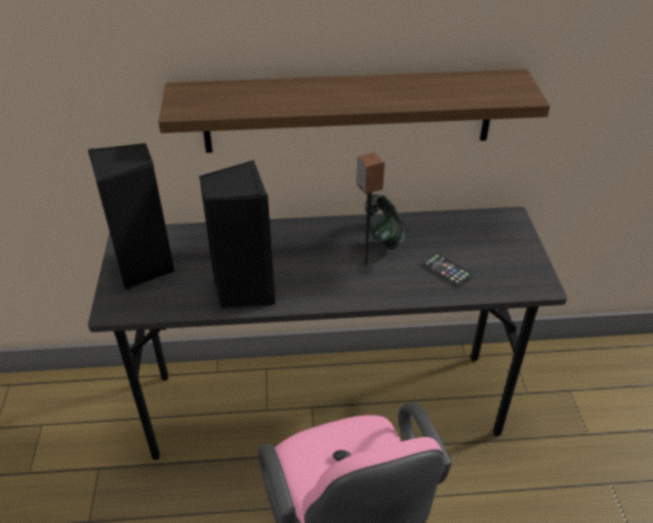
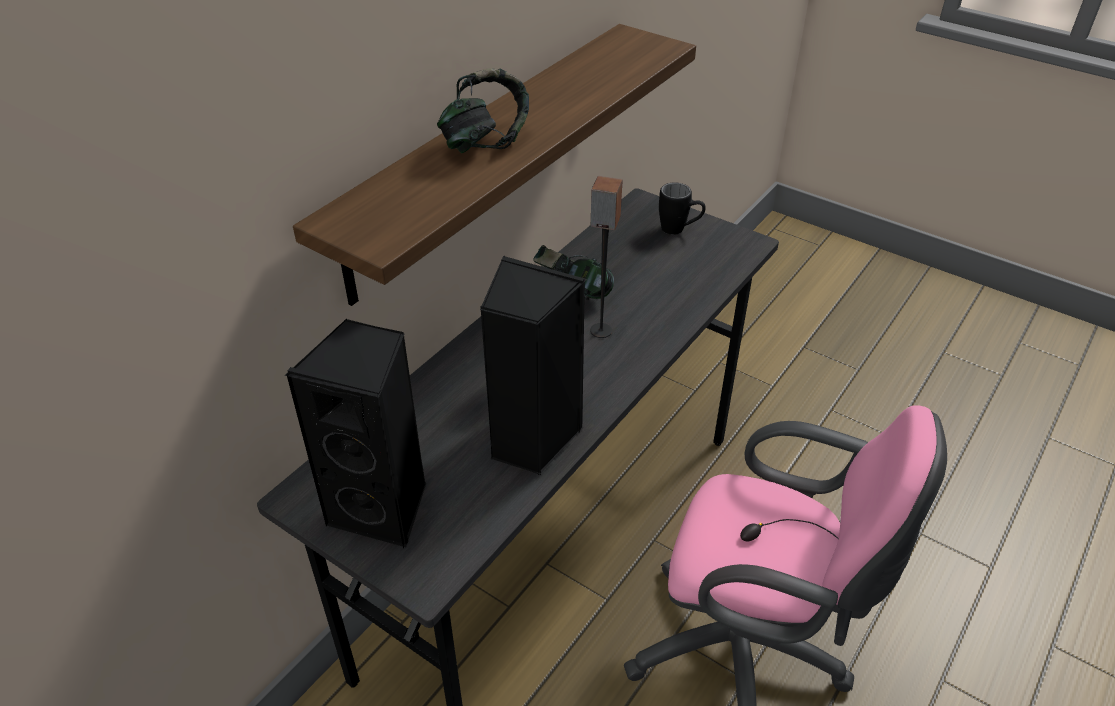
camera: 50 degrees left, 0 degrees up
(312, 93) = (485, 143): none -> headphones
(447, 270) = (668, 282): phone -> none
(507, 247) = (679, 230): none -> black mug

